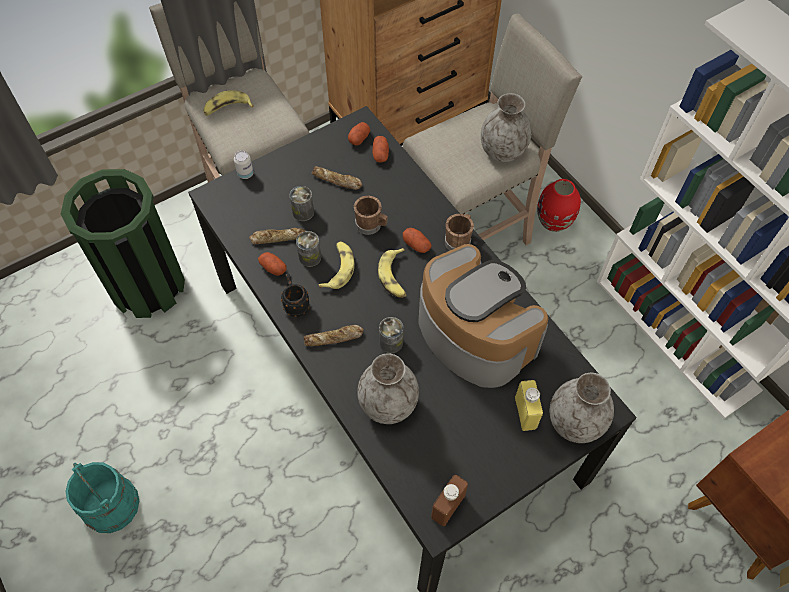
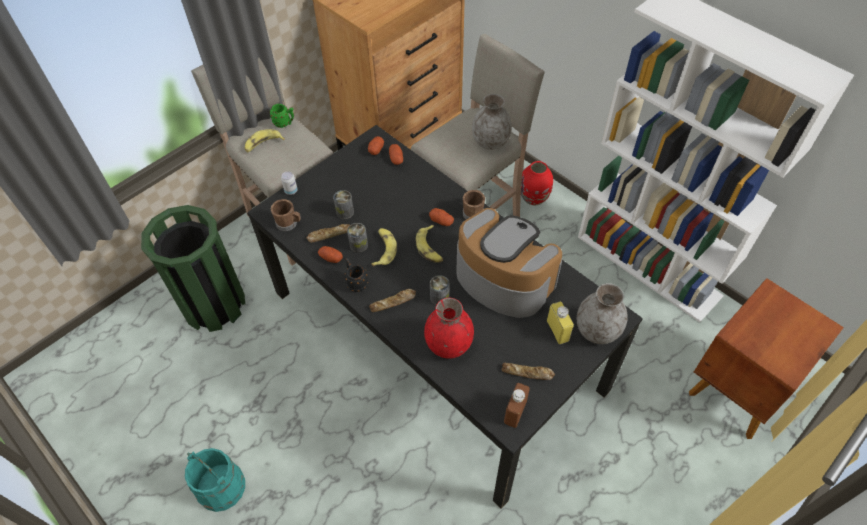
camera: 10 degrees left, 5 degrees down
(258, 86) = (285, 123): none -> green mug
(337, 181) = (366, 184): bread -> bread (527, 373)
(371, 225) = (402, 213): brown mug -> brown mug (289, 223)
(388, 404) = (449, 344): grey vase -> red vase

